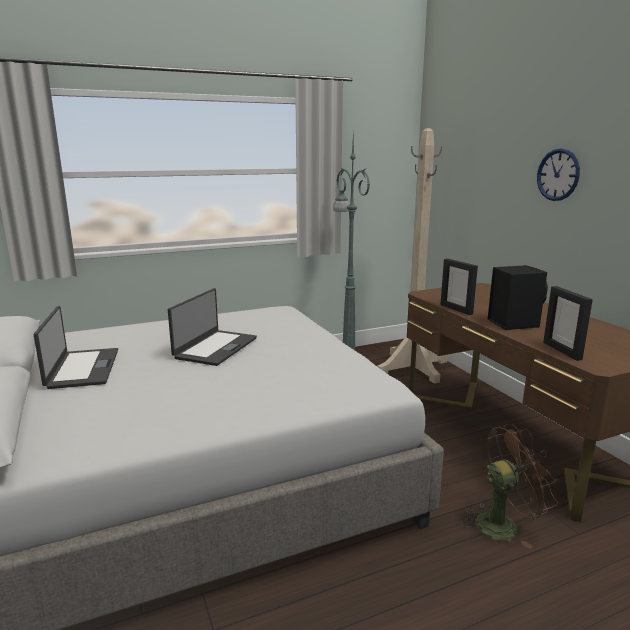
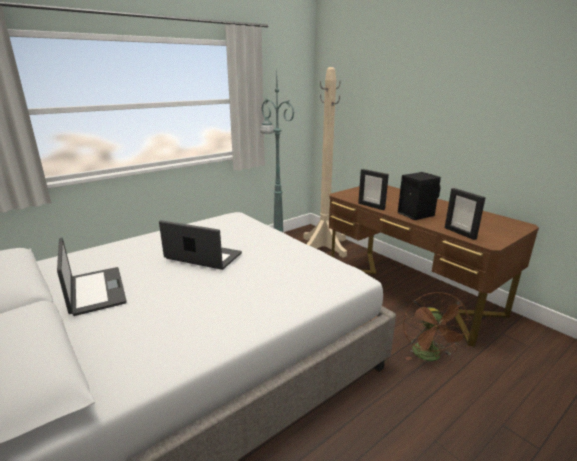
camera: 15 degrees left, 5 degrees up
(215, 348) = (203, 257): laptop -> laptop turned 75 degrees counterclockwise
(503, 524) = (429, 357): brown fan -> brown fan turned 120 degrees clockwise
(558, 175) = (432, 103): wall clock -> none

